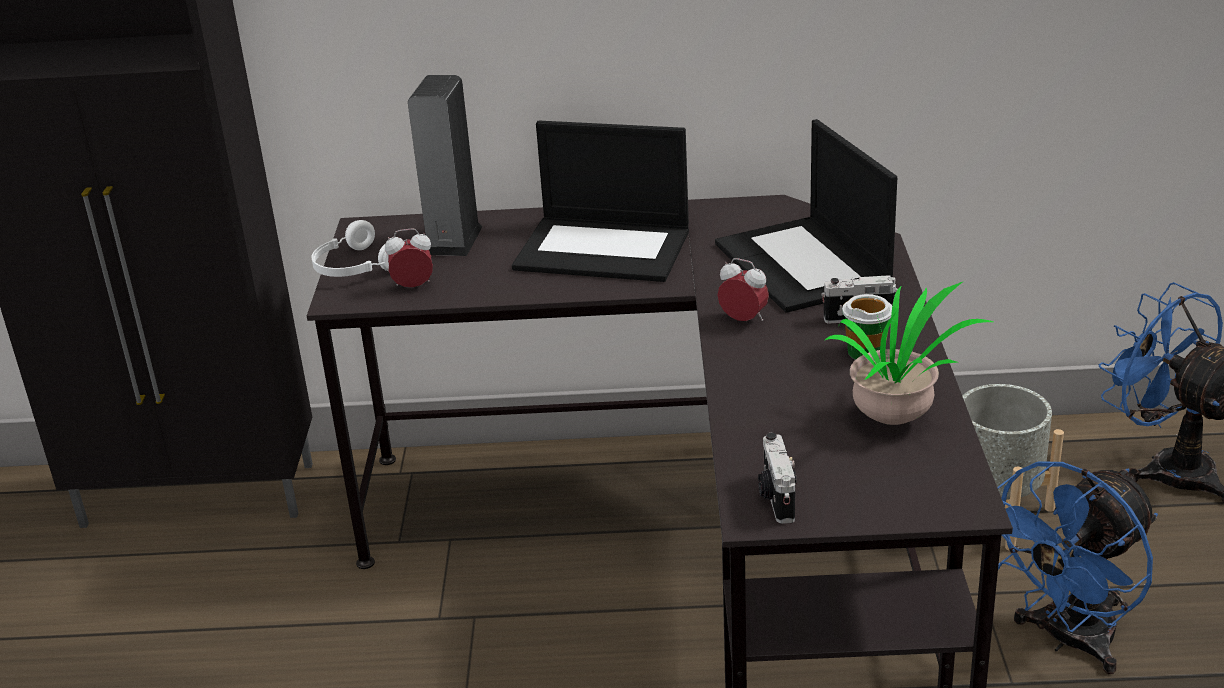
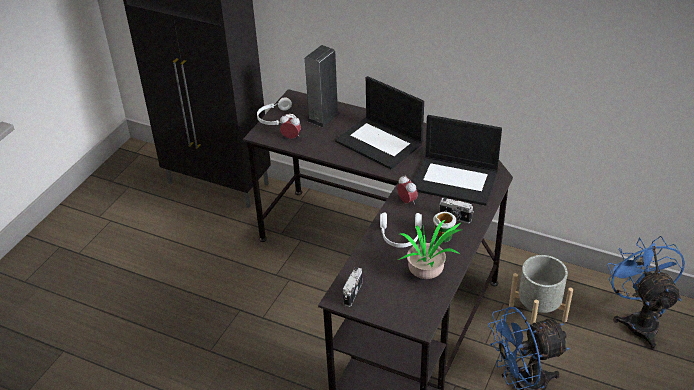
camera: 25 degrees right, 10 degrees up
(783, 376) = (400, 236): none -> white headphones
(804, 265) = (456, 180): laptop -> laptop turned 75 degrees counterclockwise

